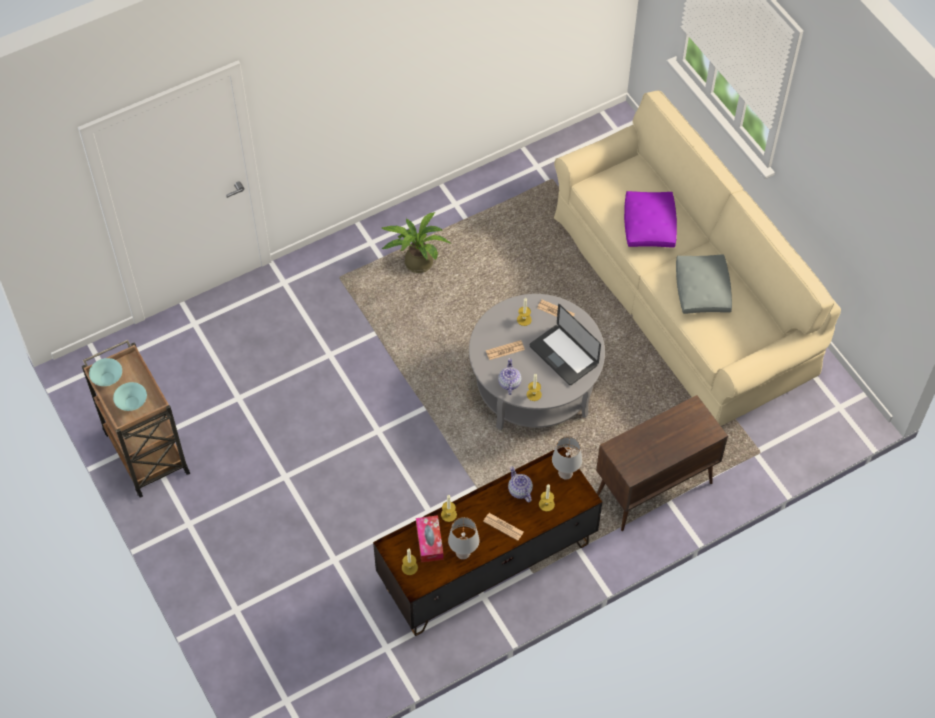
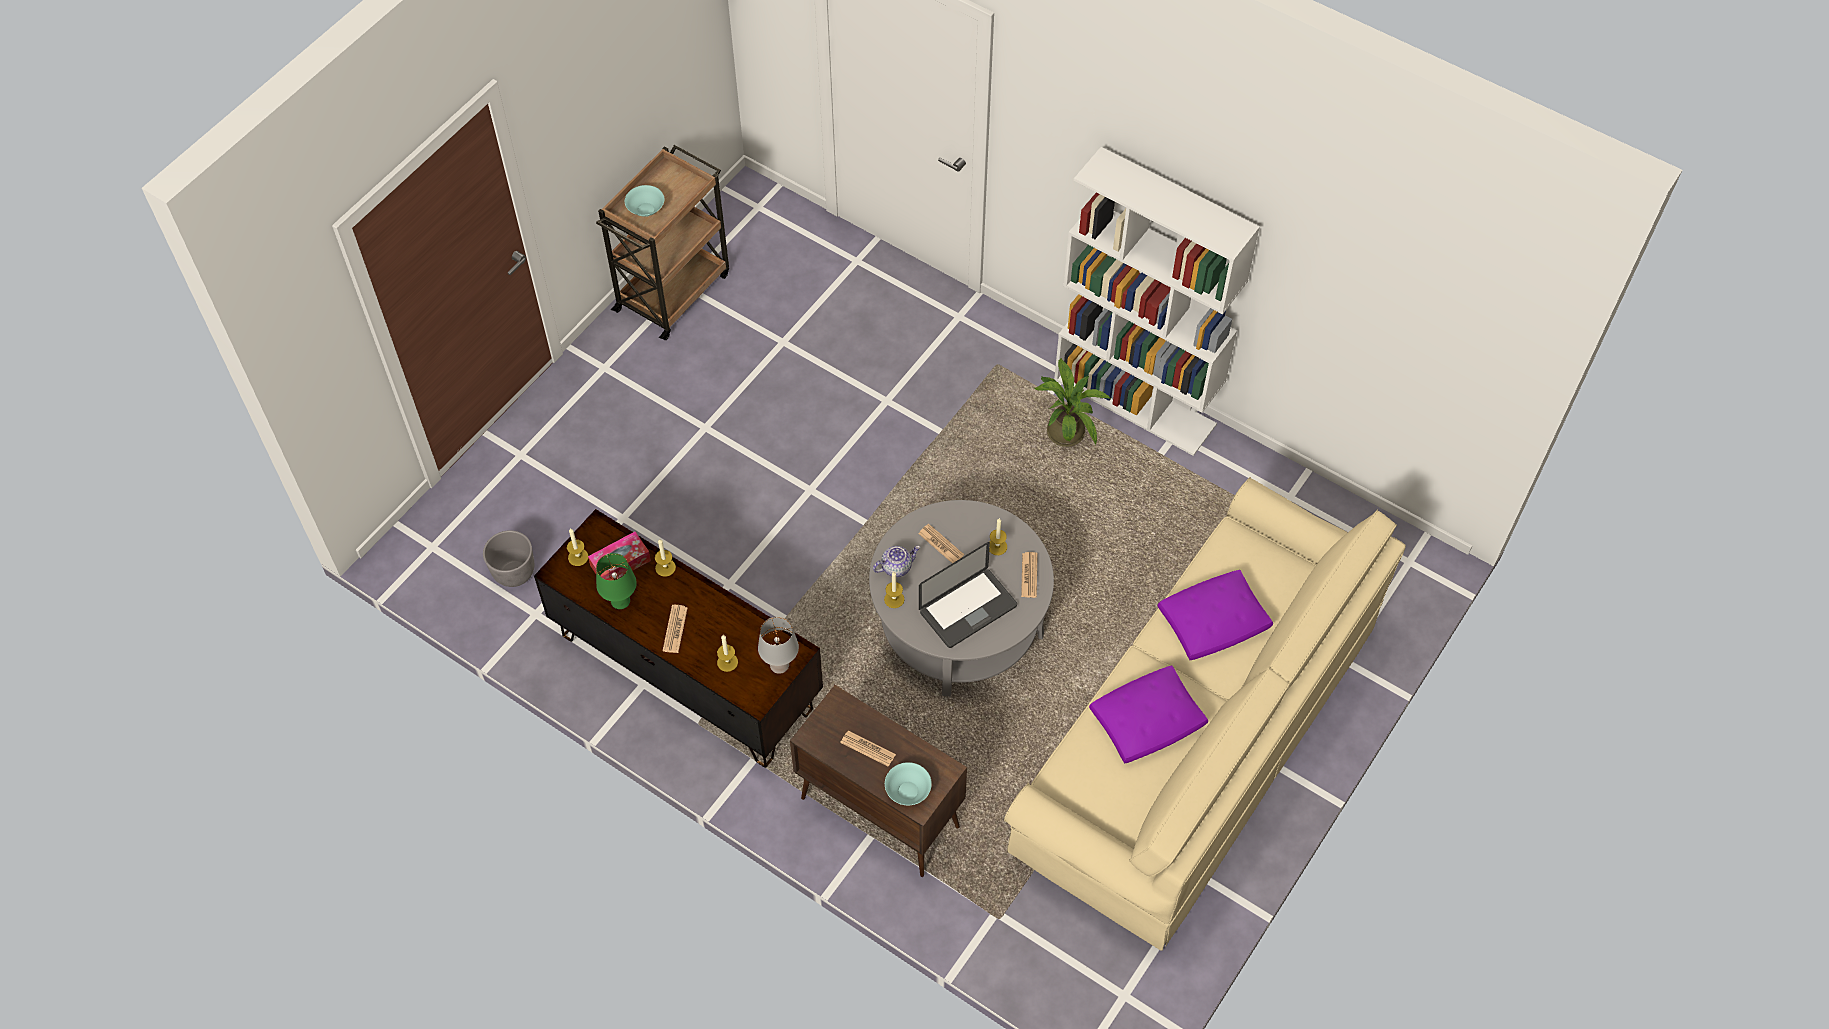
camera: 65 degrees right, 0 degrees up
(107, 378) = (665, 176): turquoise bowl -> turquoise bowl (907, 791)
(342, 650) = (513, 573): none -> grey planter
(417, 213) = (1136, 401): none -> white bookcase
(463, 553) = (621, 602): grey table lamp -> green table lamp
(519, 490) = (732, 626): teapot -> none
(563, 355) = (968, 609): laptop -> laptop turned 150 degrees counterclockwise
(657, 444) = (868, 748): none -> newspaper
(702, 289) = (1147, 720): grey pillow -> purple pillow

